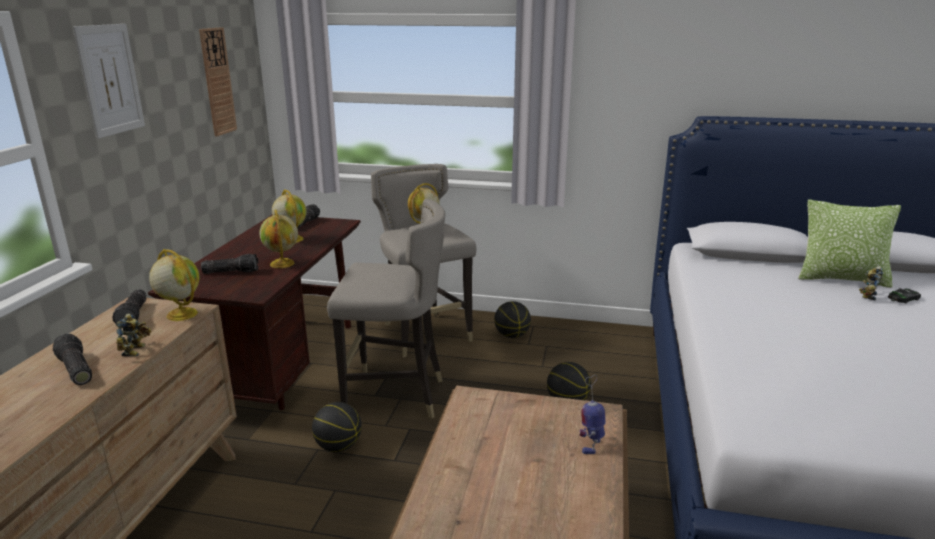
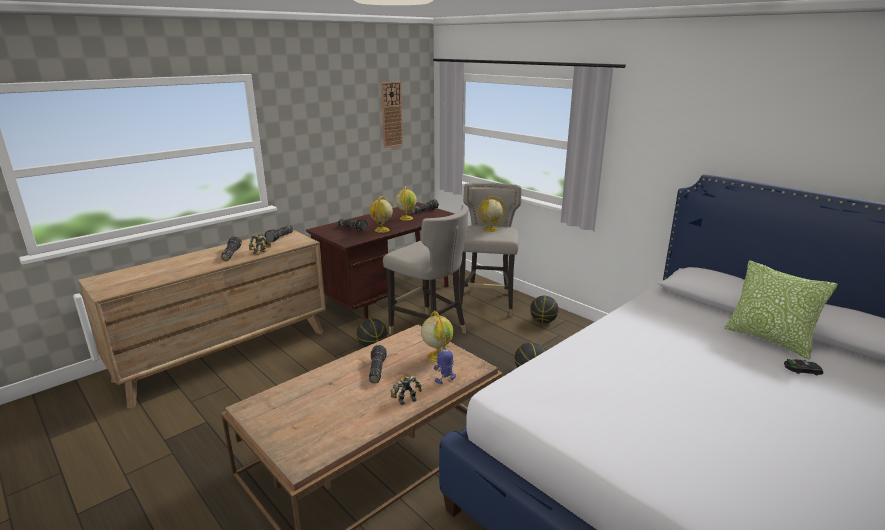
camera: 35 degrees right, 0 degrees up
(110, 80) = (309, 110): picture -> none
(181, 314) = (298, 242): globe -> globe (437, 356)
(492, 471) = (376, 370): none -> flashlight
(867, 295) = (768, 357): toy robot -> toy robot (406, 399)

